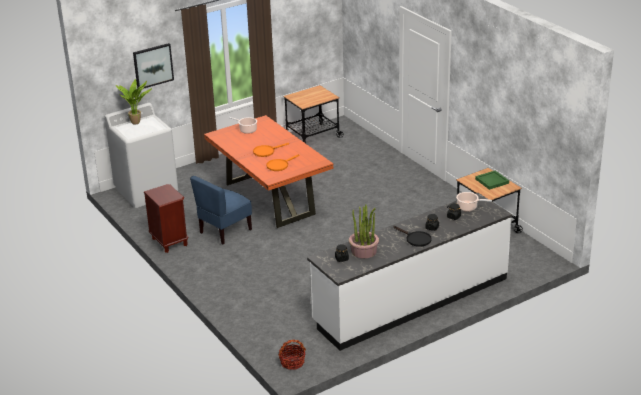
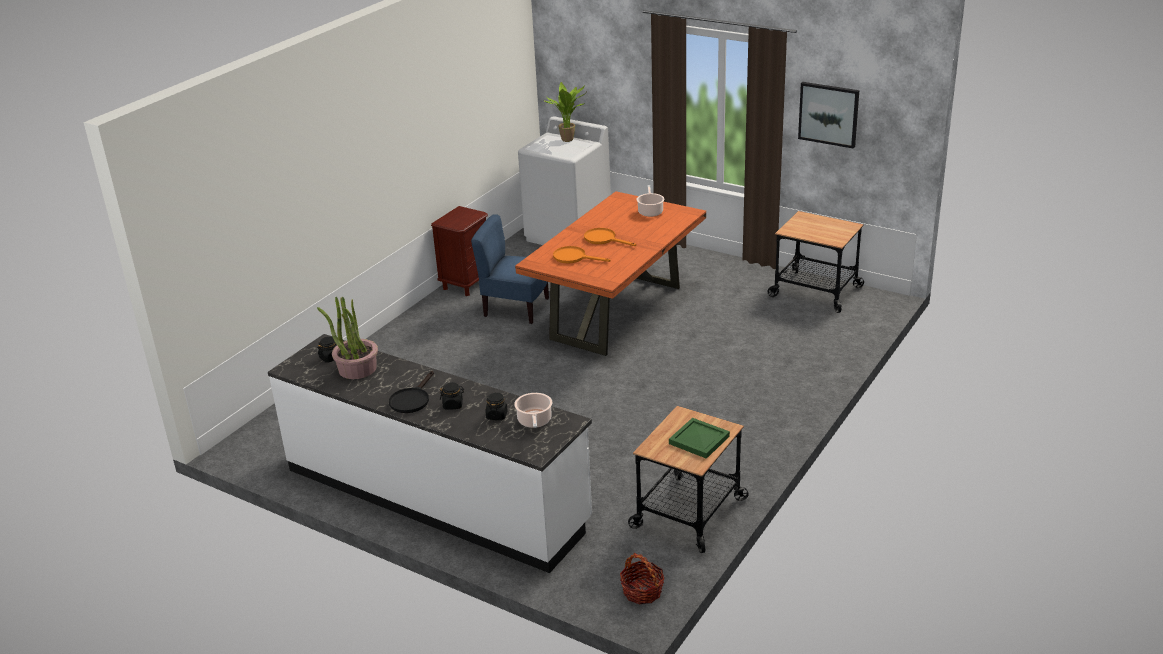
camera: 65 degrees right, 0 degrees up
(153, 66) = (618, 79): picture -> picture (828, 114)
(292, 362) = (250, 442): basket -> basket (642, 591)

